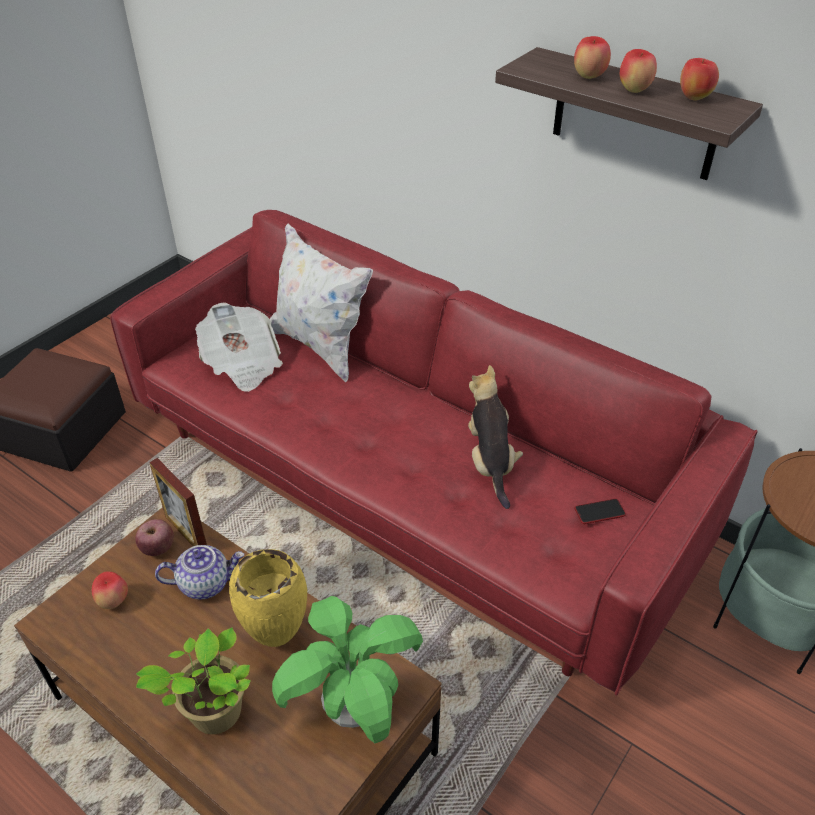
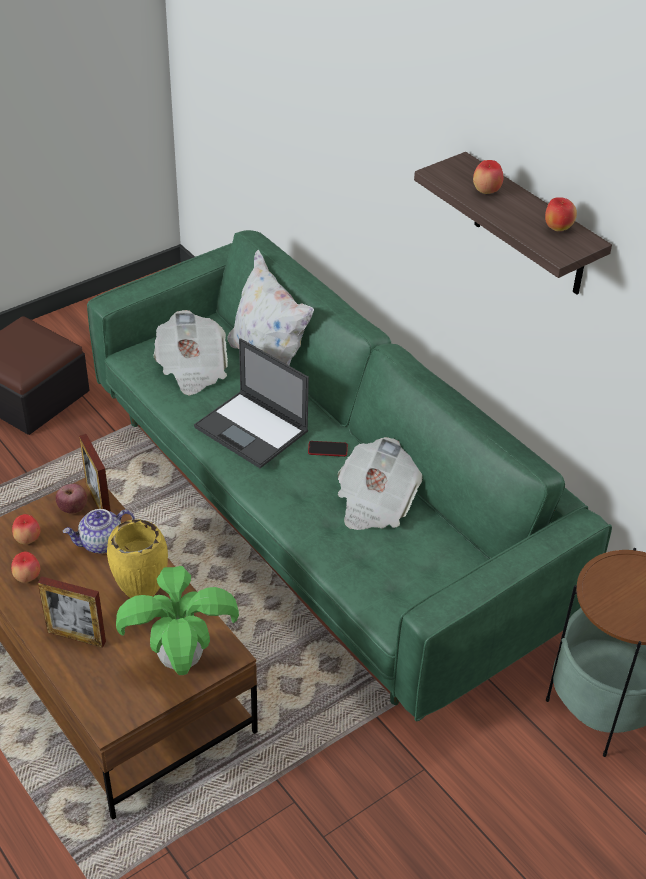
camera: 15 degrees right, 0 degrees up
(205, 583) = (101, 543): teapot -> teapot turned 150 degrees clockwise
(213, 714) = (76, 637): potted plant -> picture frame
(330, 413) = (252, 430): none -> laptop
(407, 484) = (320, 512): red sofa -> green sofa
(490, 462) = (375, 503): plush toy -> newspaper
(599, 512) = (451, 566): phone -> phone (327, 449)
(634, 90) = (514, 212): apple -> apple (27, 578)

